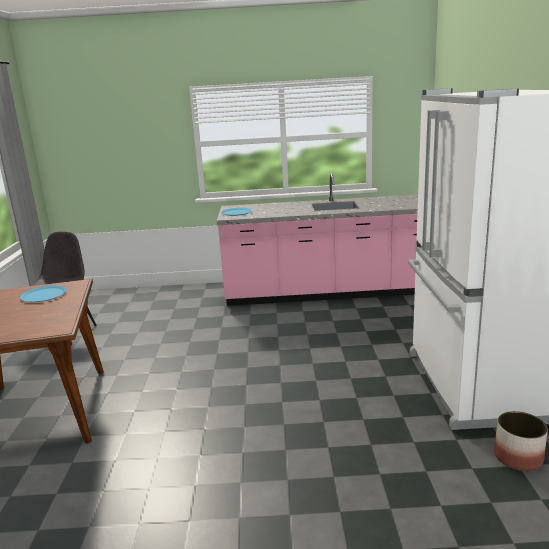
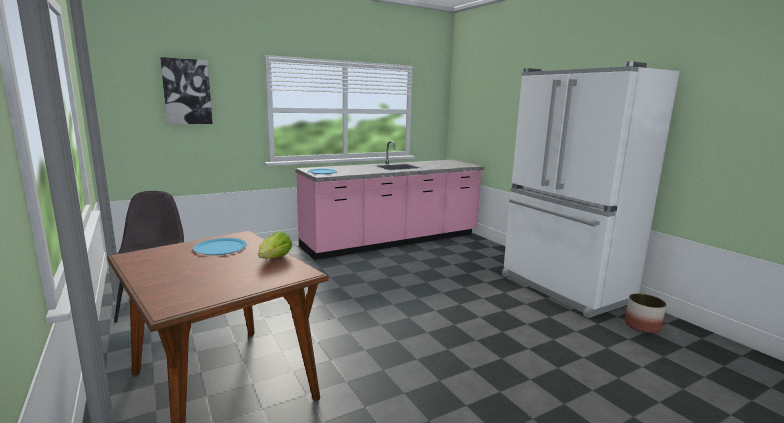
camera: 30 degrees left, 5 degrees down
(61, 312) = (274, 259): none -> lettuce
(117, 132) = (187, 92): none -> picture

